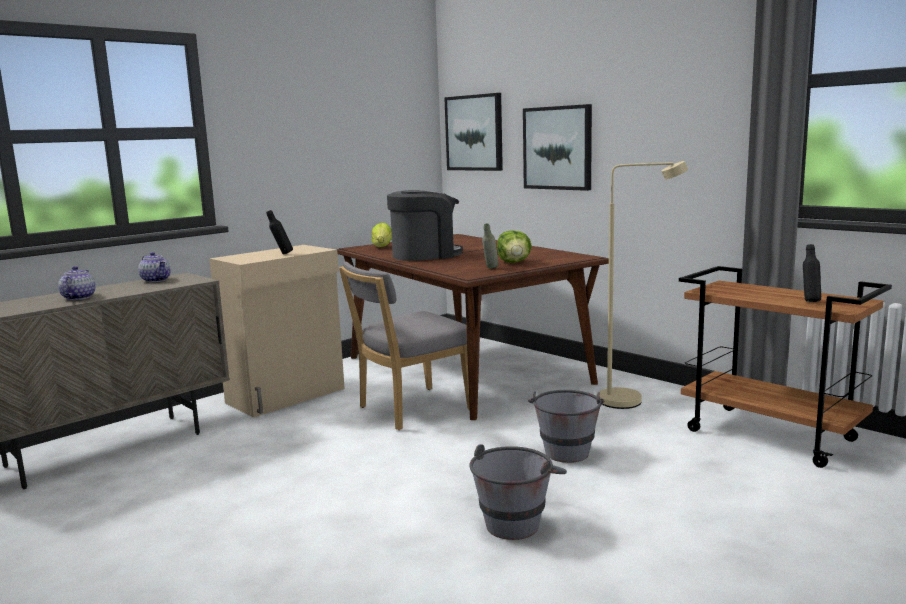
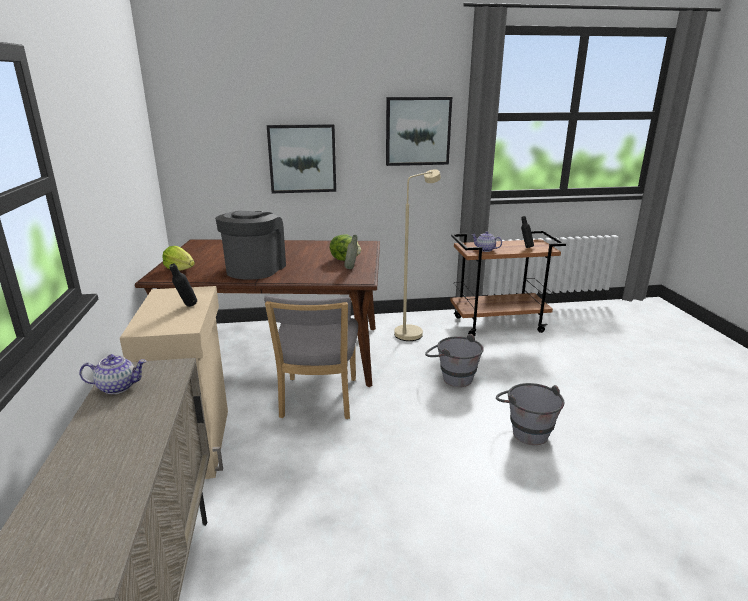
camera: 55 degrees left, 10 degrees up
(78, 298) = (122, 451): teapot -> teapot (485, 250)
(474, 133) = (204, 145): picture -> picture (417, 131)

